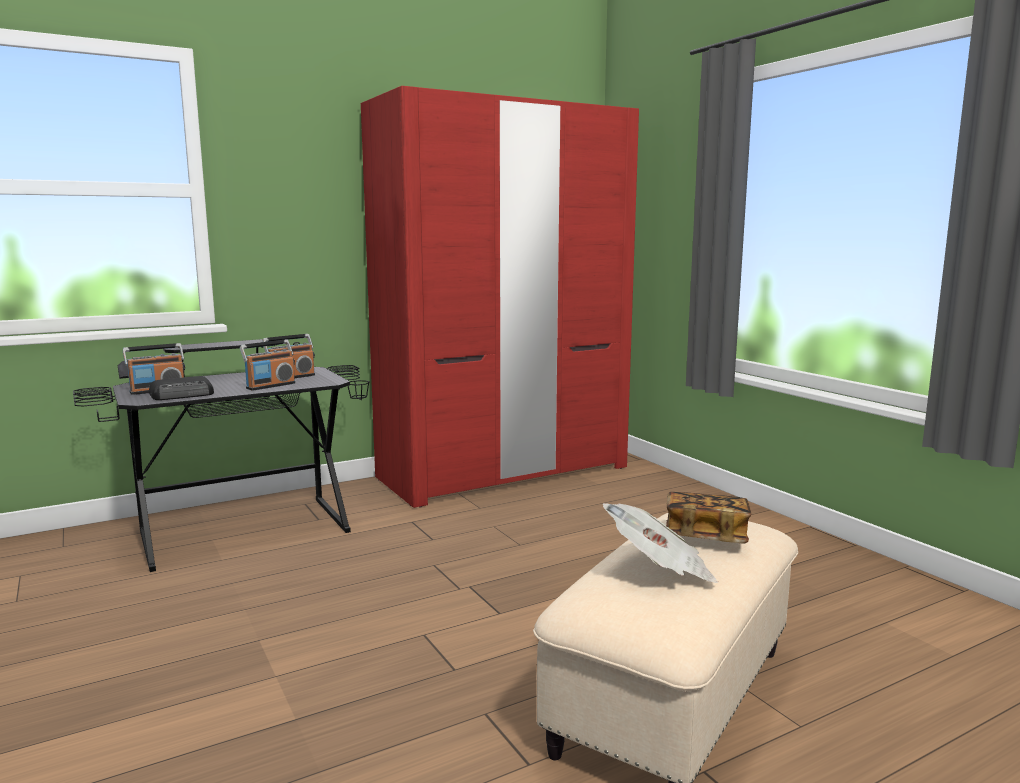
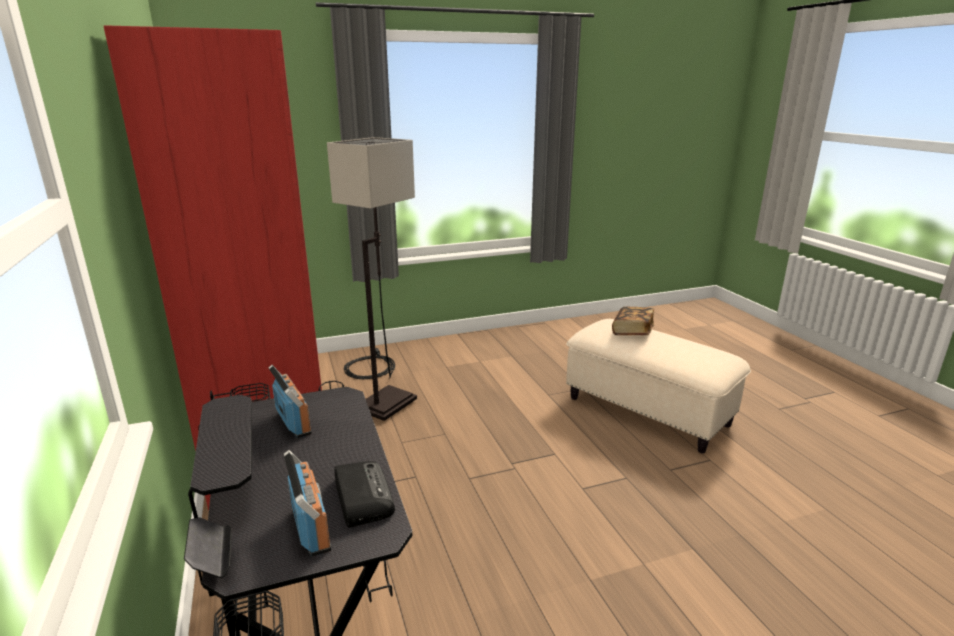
camera: 80 degrees left, 10 degrees up
(270, 386) = (341, 433): radio -> none
(614, 500) = (378, 384): none -> floor lamp
(659, 570) = (678, 347): newspaper -> none

